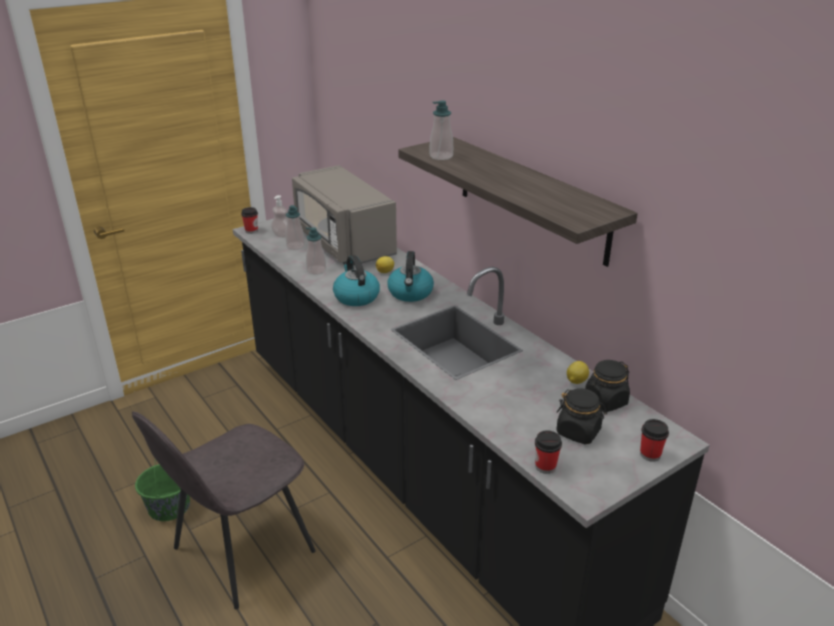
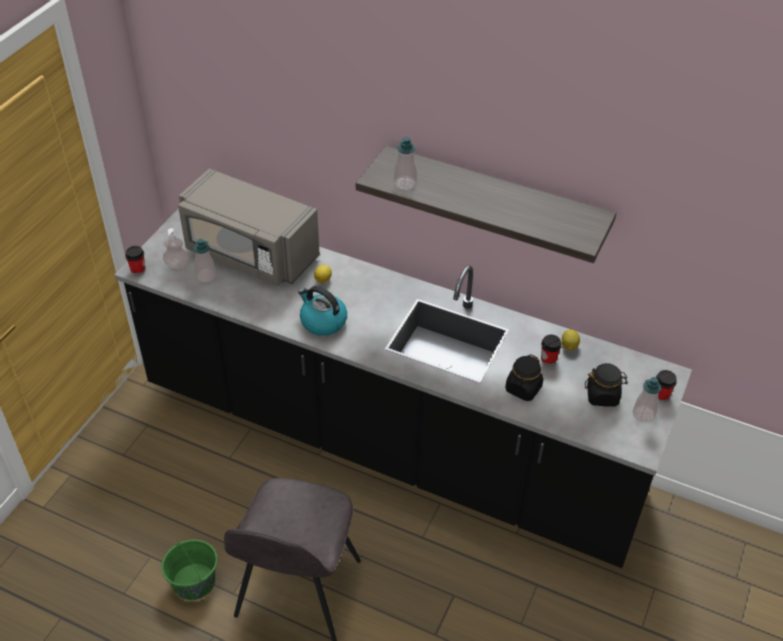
camera: 30 degrees left, 15 degrees up
(316, 270) = (256, 302): soap dispenser -> soap dispenser (643, 414)
(410, 293) = (368, 299): kettle -> none
(545, 466) = (601, 438): cup -> cup (548, 360)
(605, 401) = (602, 358): black jar -> black jar (523, 389)

